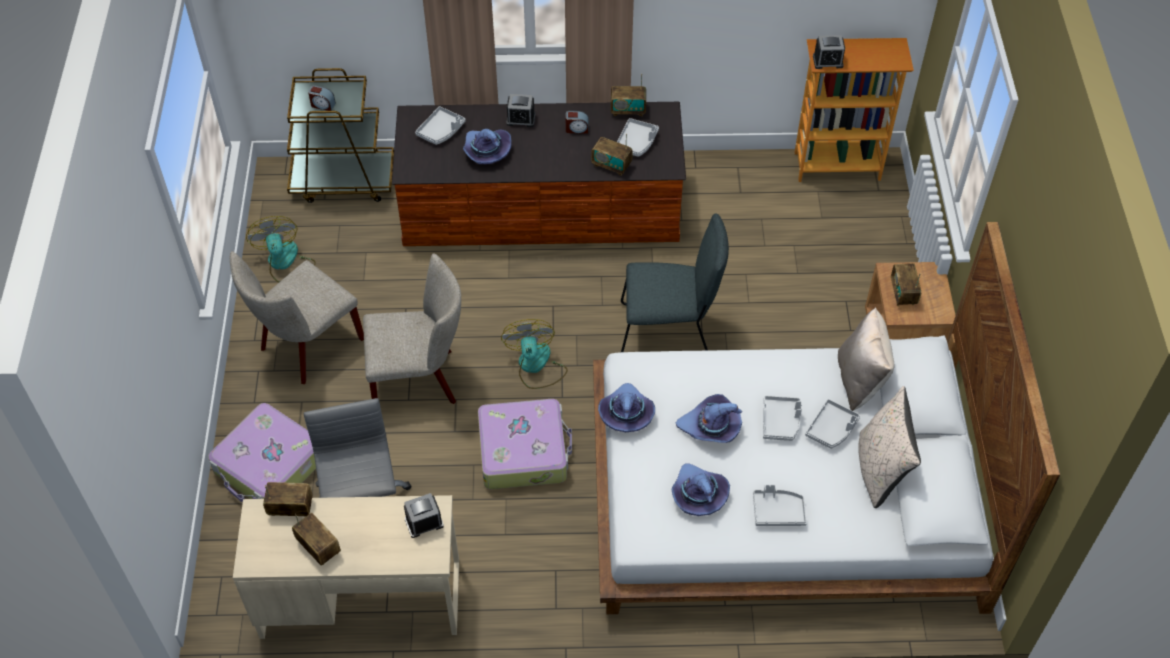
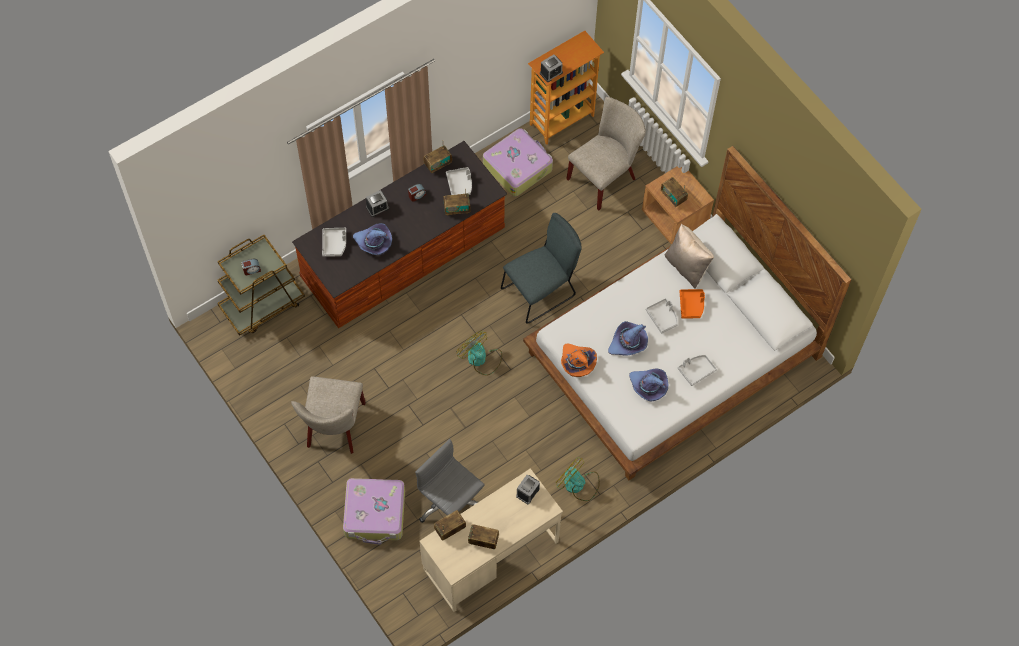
camera: 35 degrees left, 10 degrees up
(285, 263) = (273, 382): fan -> fan (578, 485)
(419, 379) = (419, 408): beige chair -> beige chair (605, 177)
(524, 451) = (514, 415): suitcase -> suitcase (518, 166)
(626, 413) = (577, 362): purple hat -> orange hat
(831, 429) = (691, 305): grey tray -> orange tray
(880, 469) = (731, 314): beige pillow -> none

